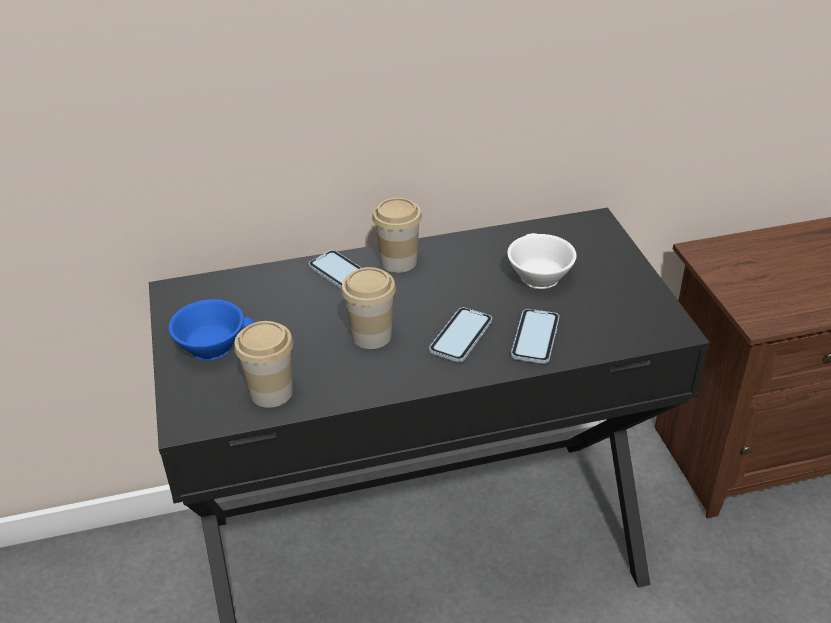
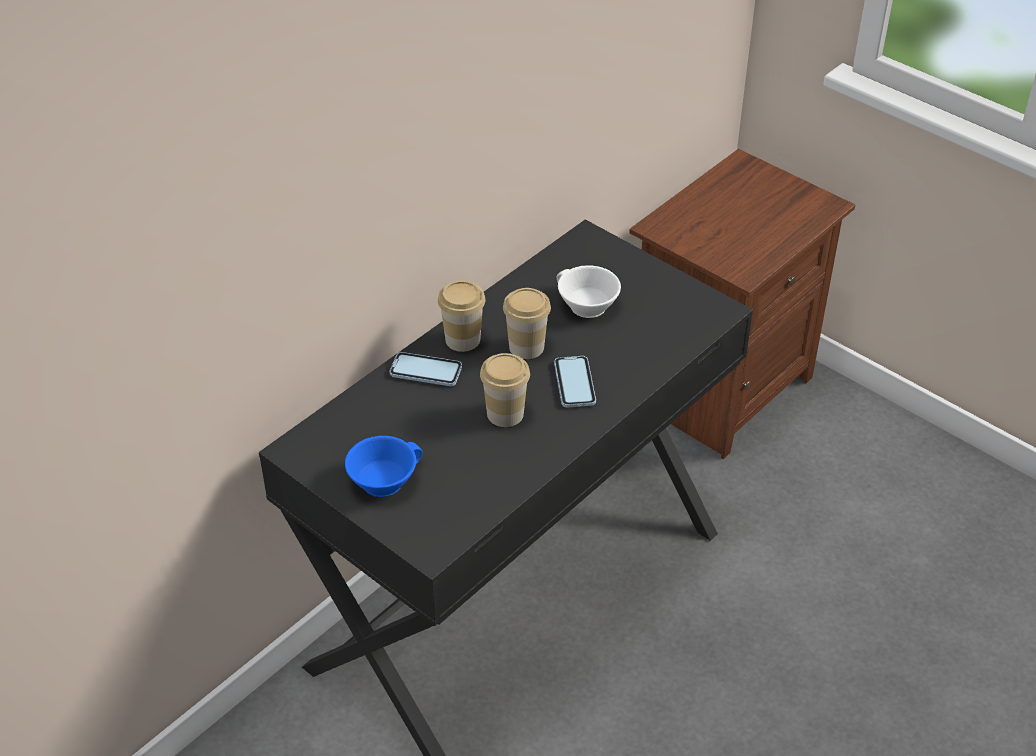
camera: 35 degrees left, 5 degrees up
(271, 392) = (473, 495): cup -> cup (526, 347)
(535, 338) = (630, 360): phone -> none

